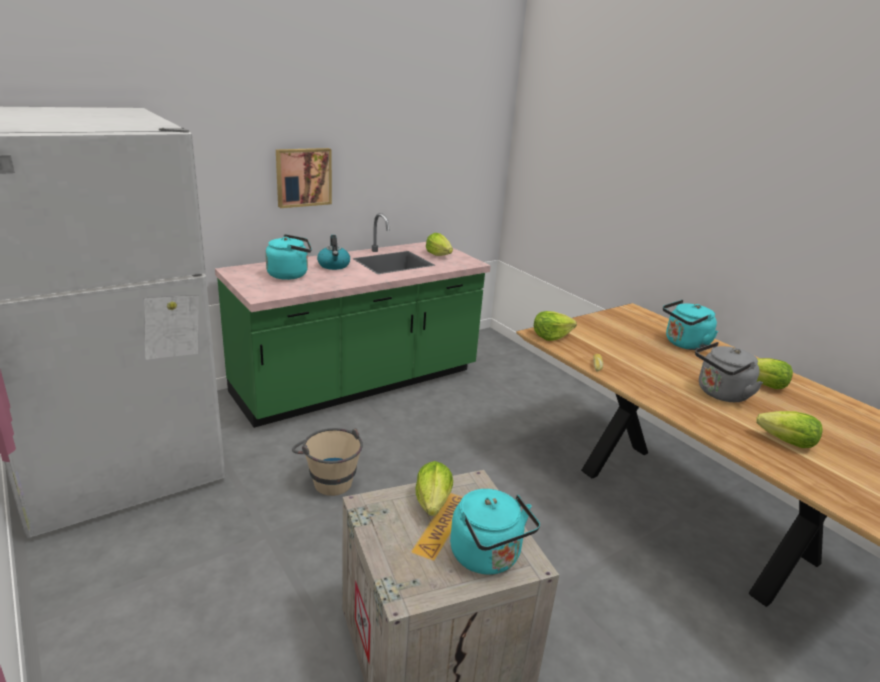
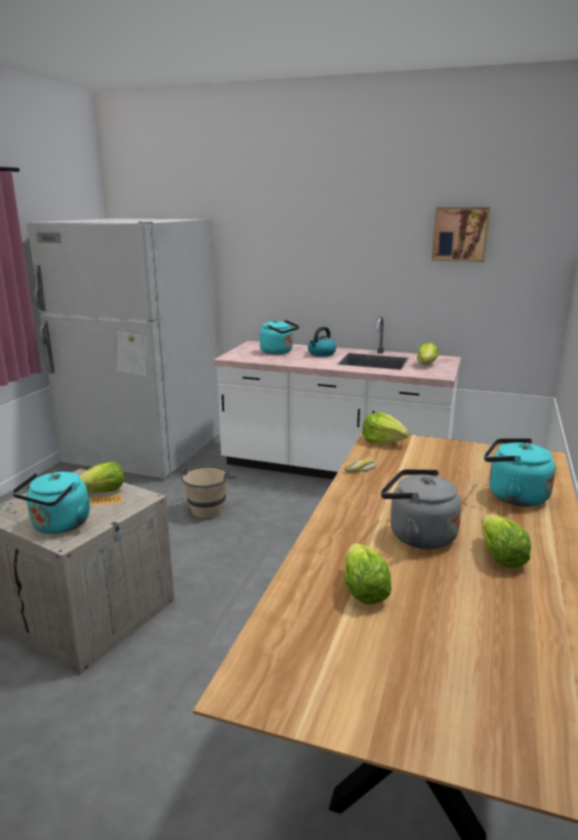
camera: 55 degrees right, 5 degrees down
(303, 177) = (322, 277): picture -> picture (460, 234)
(358, 383) = (335, 468): green counter -> white counter

